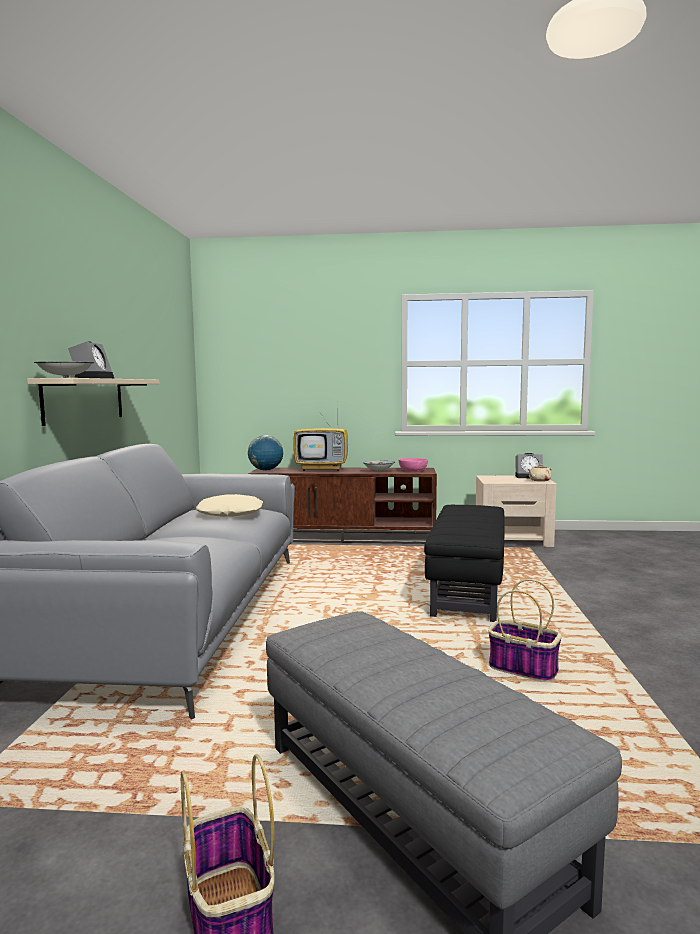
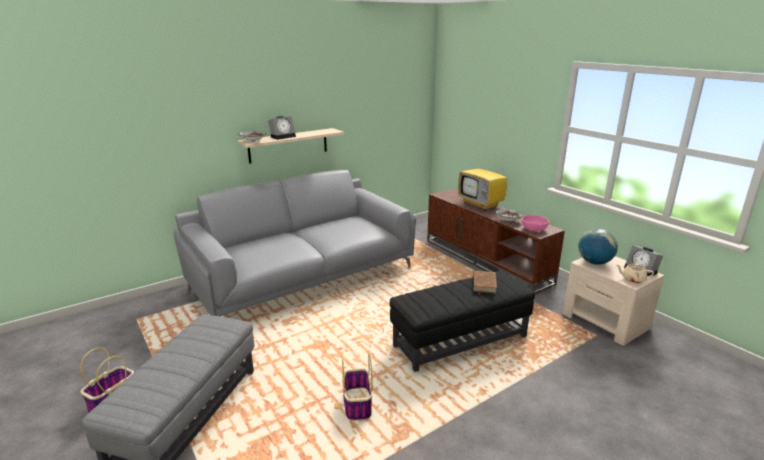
camera: 50 degrees right, 15 degrees up
(230, 513) = (350, 228): beige pillow -> none
(266, 470) = (446, 194): globe -> globe (594, 262)
(469, 510) = (484, 284): none -> brown book

